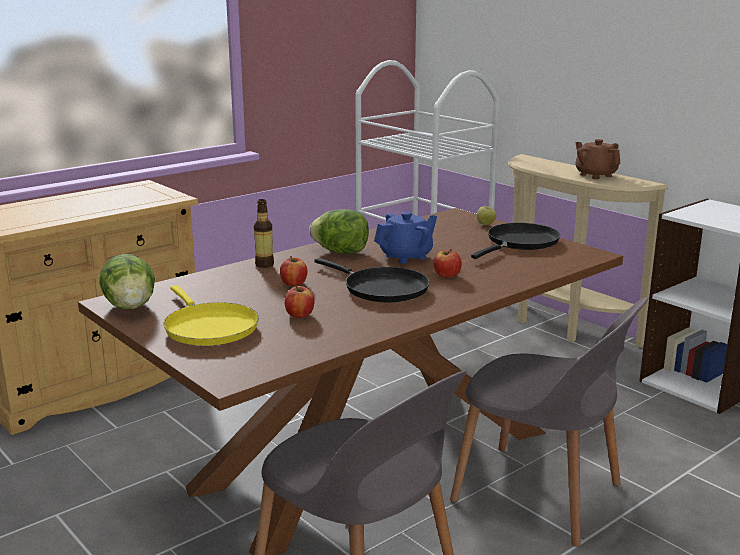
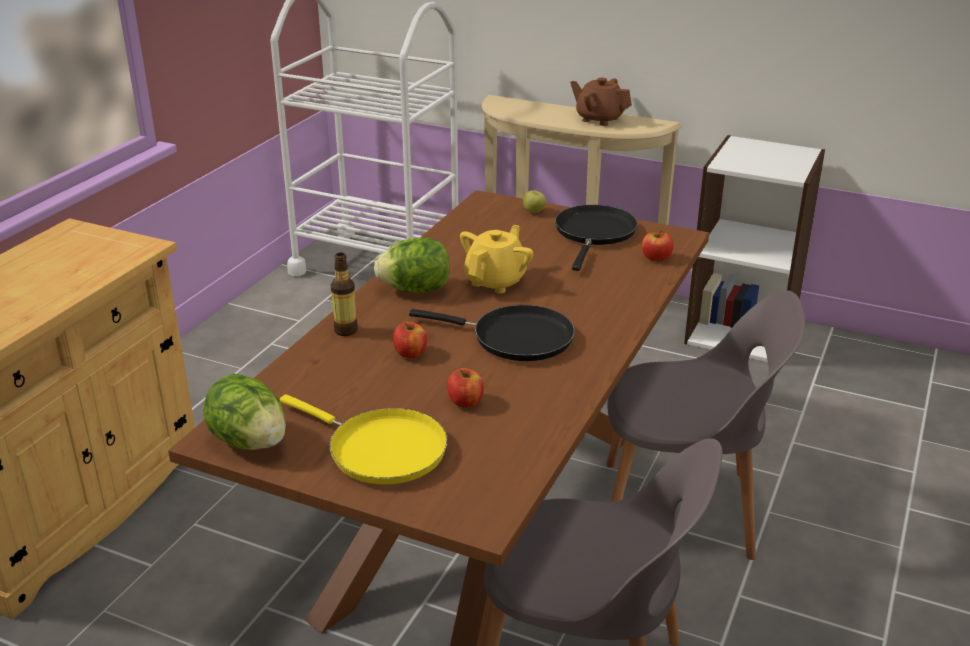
camera: 25 degrees left, 10 degrees up
(406, 257) = (496, 281): blue teapot -> yellow teapot
(447, 275) = (565, 301): apple -> apple (656, 258)

